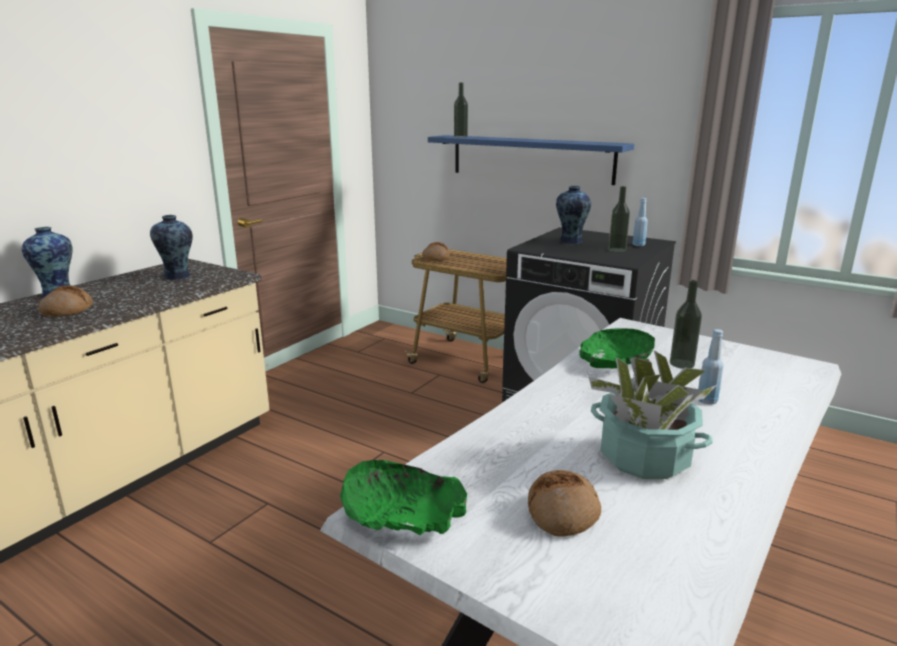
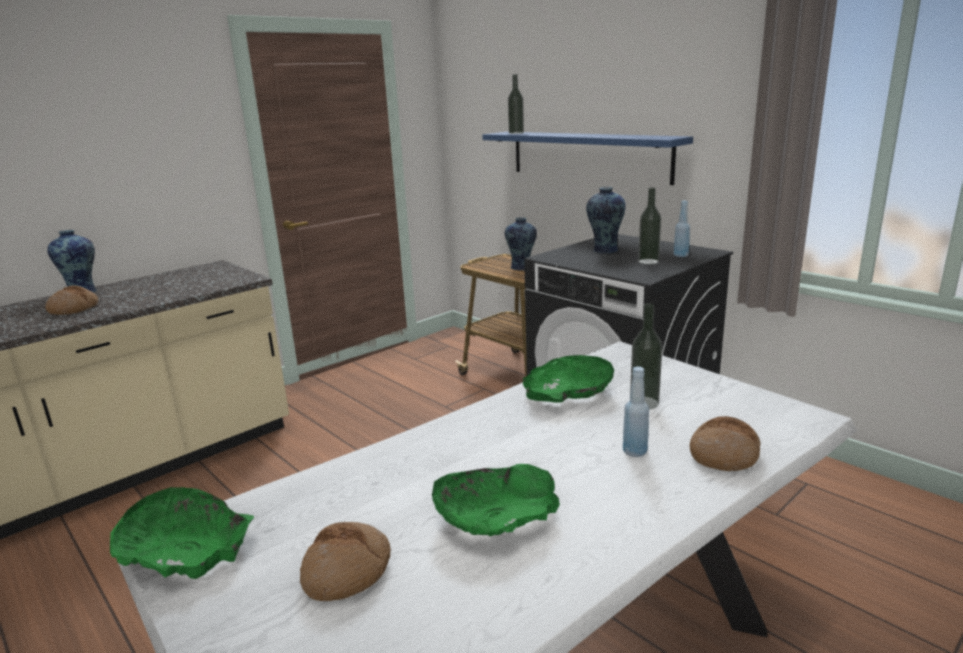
camera: 15 degrees right, 0 degrees up
(177, 277) = (196, 279): vase -> vase (521, 268)
(436, 258) = (487, 263): bread -> bread (724, 455)
(644, 458) = (496, 517): potted plant -> green bowl

